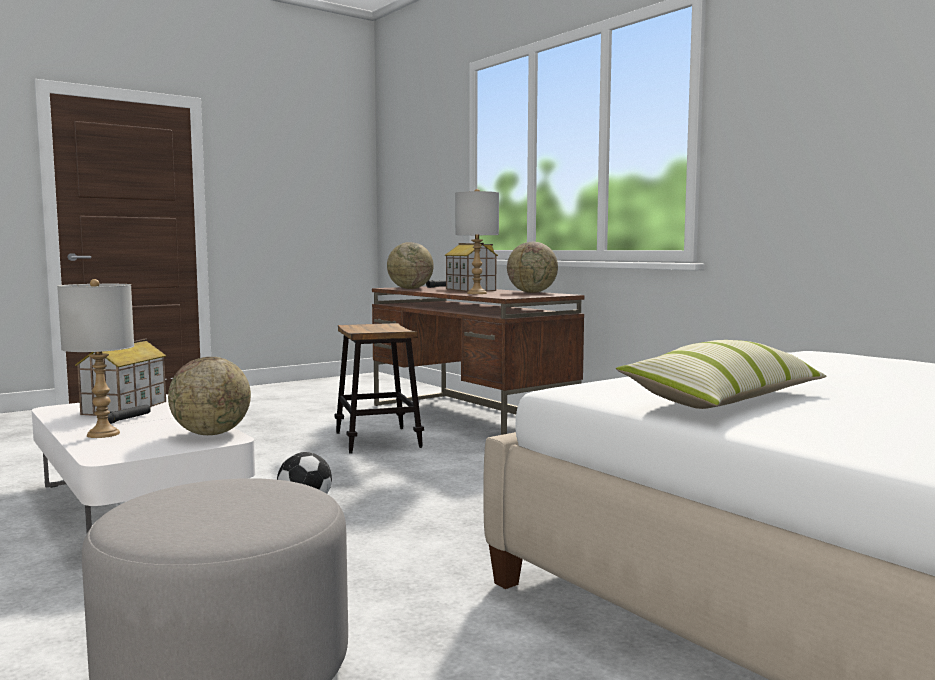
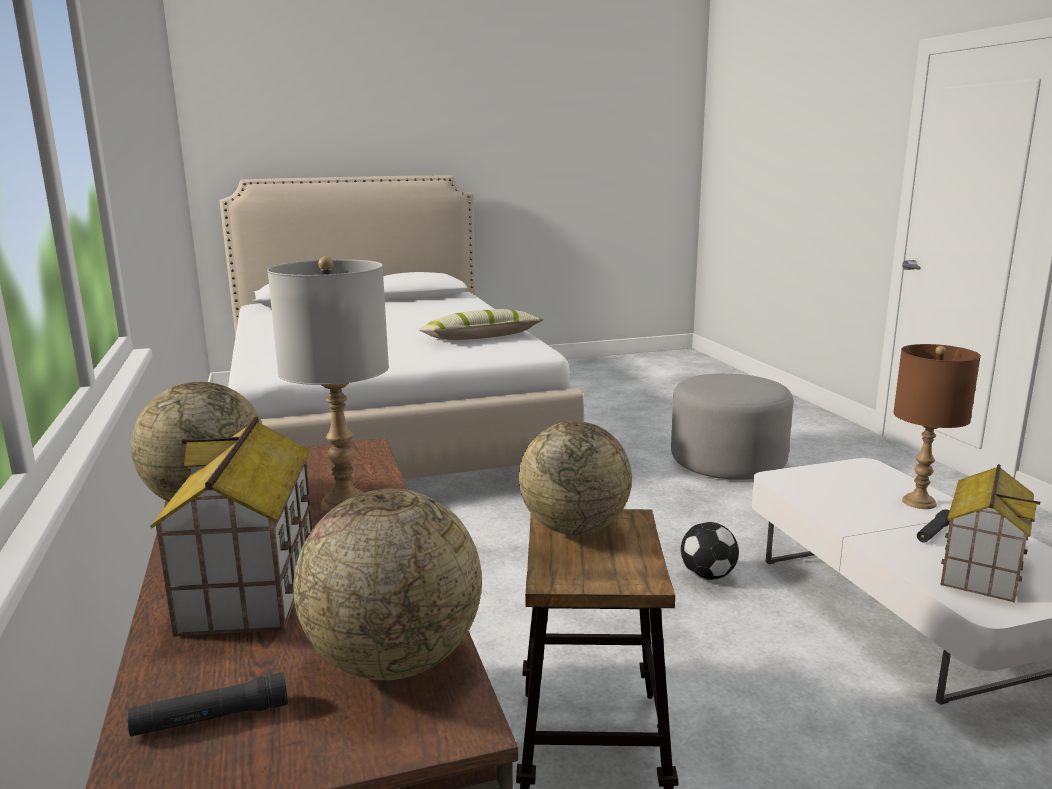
camera: 160 degrees left, 10 degrees up
(102, 434) = (919, 502): grey table lamp -> brown table lamp
(211, 434) = (801, 489): globe -> globe (574, 528)

